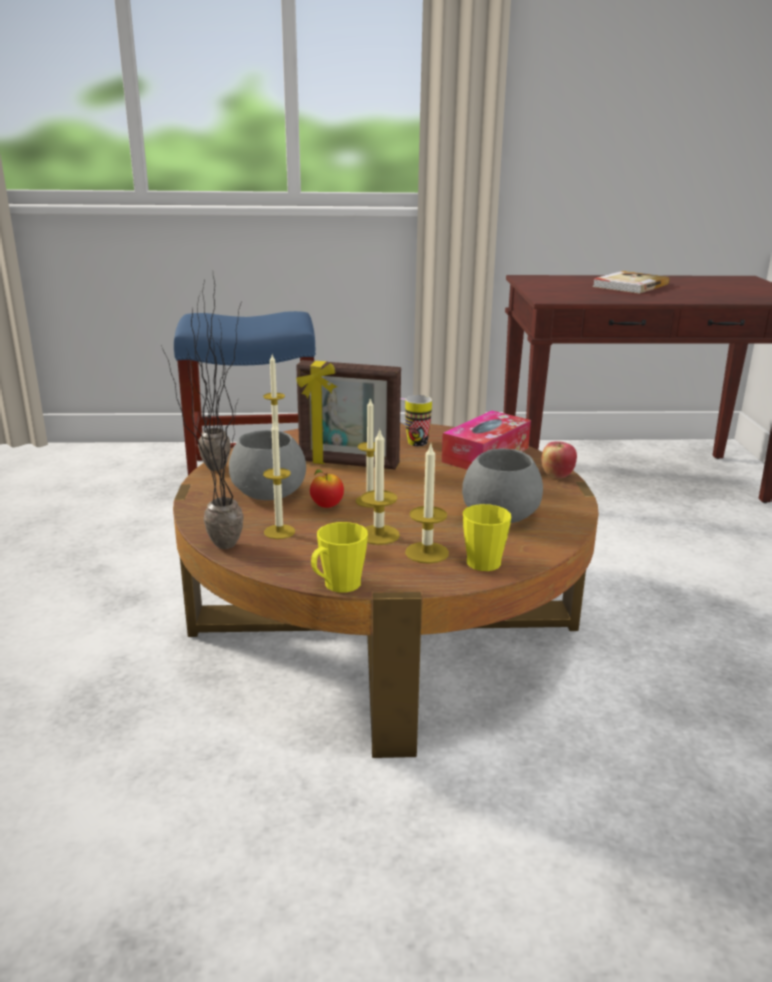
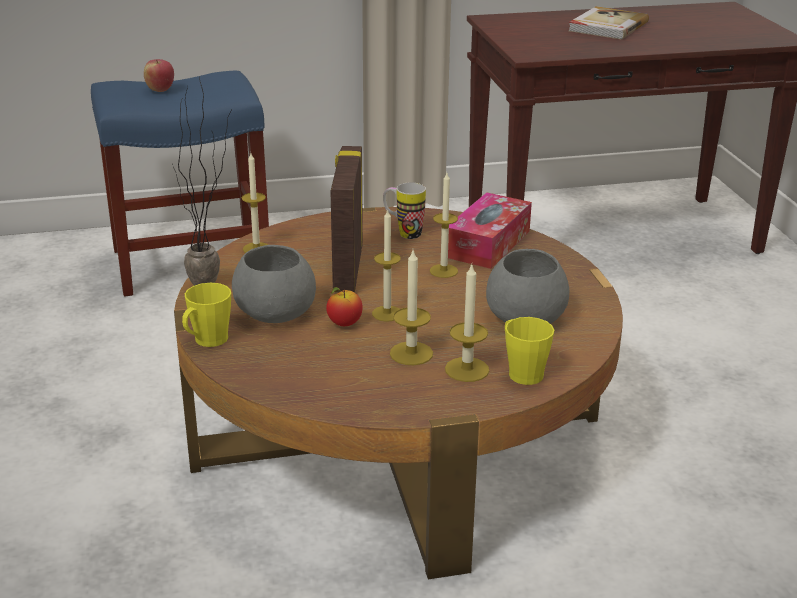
camera: 10 degrees left, 5 degrees up
(214, 544) = (246, 381): potted plant -> none
(279, 532) = (307, 360): candle -> candle (443, 271)
(337, 586) = (392, 416): yellow mug -> yellow mug (207, 341)
(348, 464) = (346, 268): picture frame -> picture frame turned 90 degrees clockwise
(557, 475) = (568, 264): apple -> apple (160, 90)

